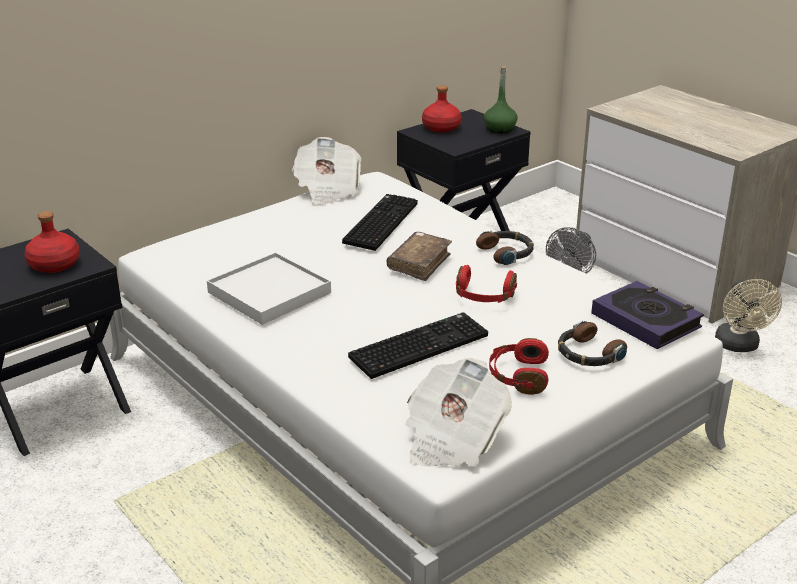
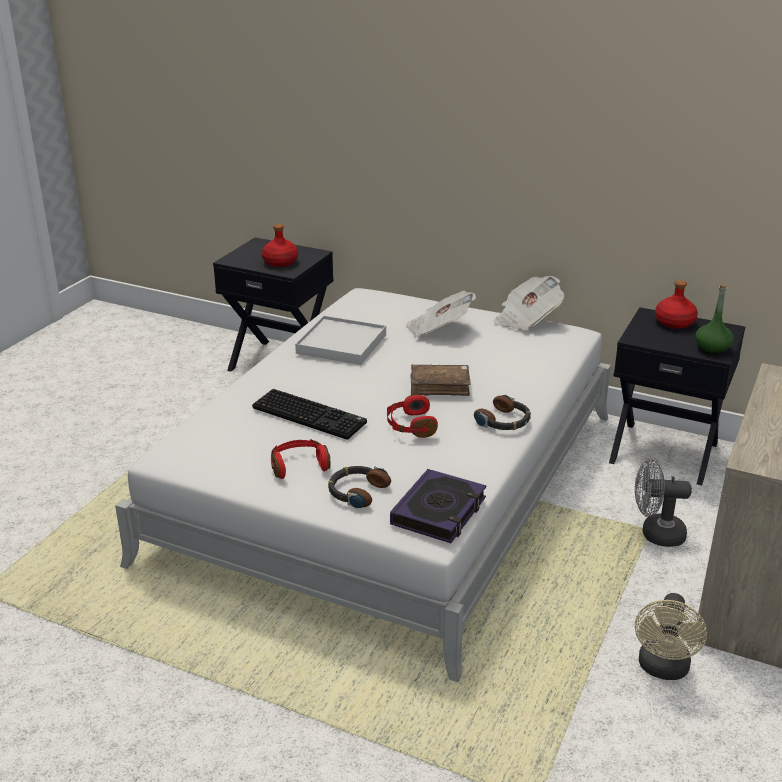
camera: 65 degrees right, 0 degrees up
(379, 222) = (490, 353): keyboard -> none
(452, 439) = (198, 456): newspaper -> newspaper (439, 330)
(739, 346) = (663, 669): beige fan -> beige fan turned 45 degrees counterclockwise

